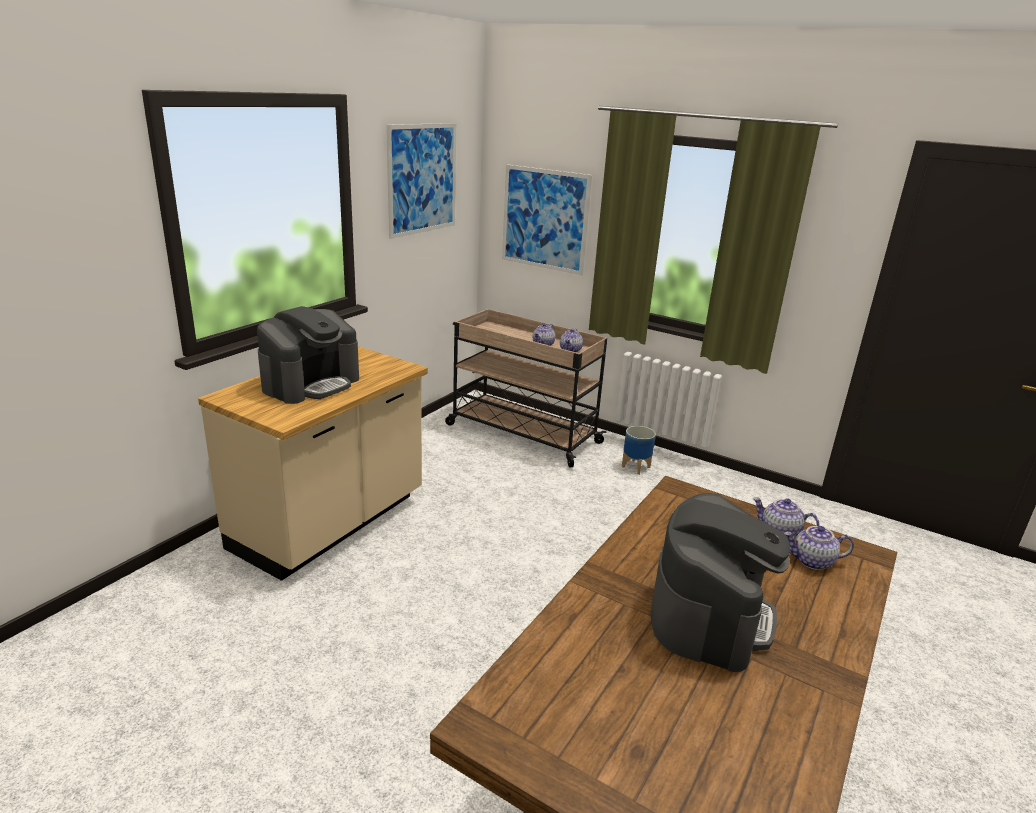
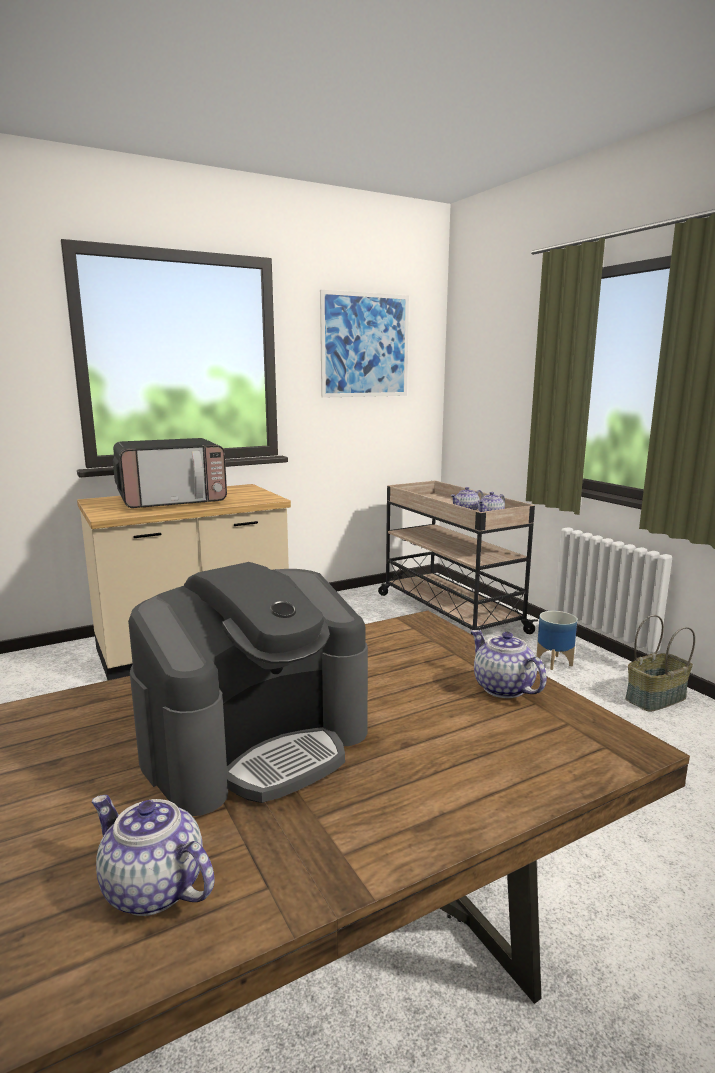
camera: 30 degrees right, 10 degrees down
(311, 383) = (172, 500): coffee machine -> microwave
(544, 219) = (494, 385): picture -> none
(718, 483) = (656, 699): none -> basket
(812, 561) = (507, 729): teapot -> teapot (152, 888)

